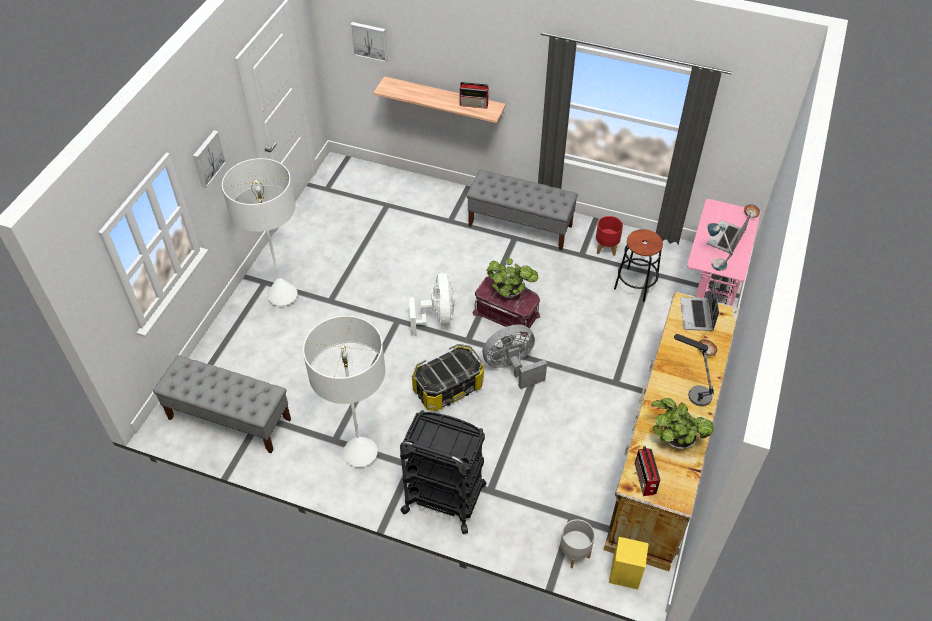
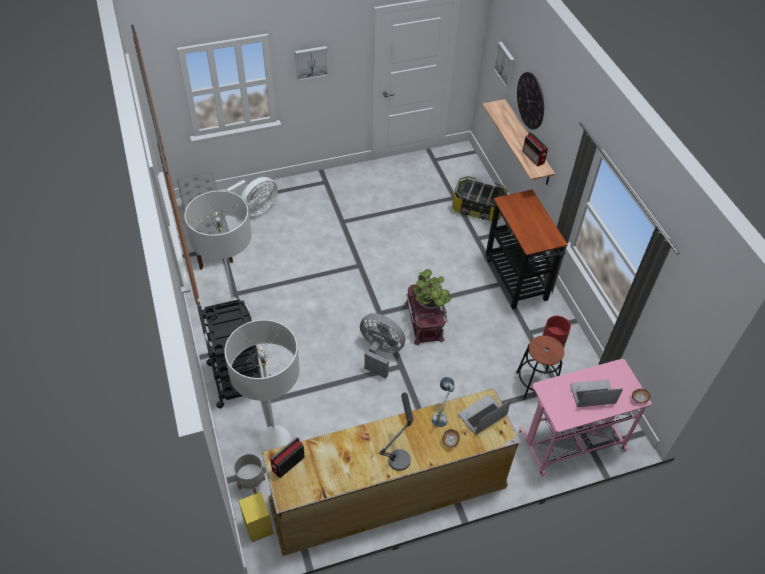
camera: 50 degrees right, 0 degrees up
(282, 297) = (322, 197): white floor lamp -> white floor lamp (275, 441)
(433, 55) = (530, 100): none -> wall clock
(437, 318) = (382, 284): white fan -> white fan (256, 209)
(448, 387) = (329, 326): storage box -> storage box (478, 208)
(520, 226) = (516, 280): grey bench -> black cart
(674, 439) = (342, 464): potted plant -> none
(714, 261) = (557, 399): table lamp -> table lamp (441, 414)

